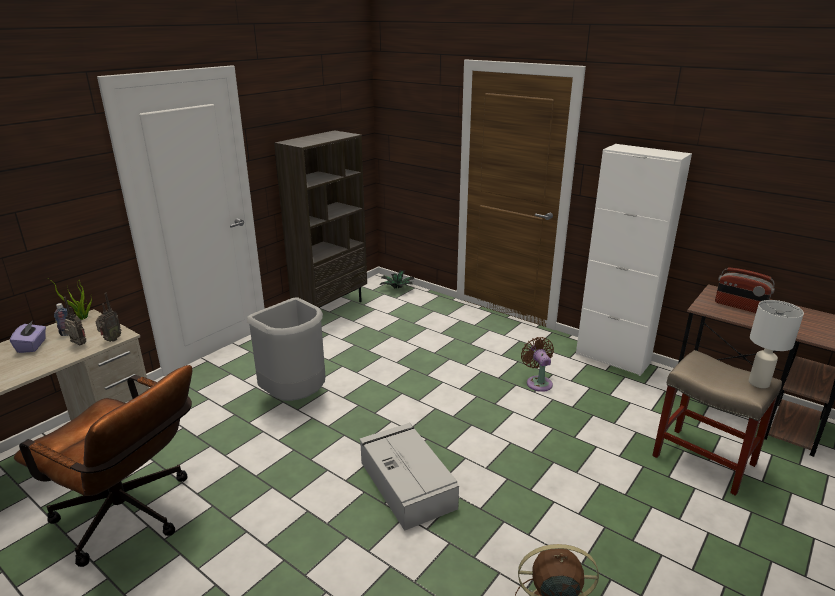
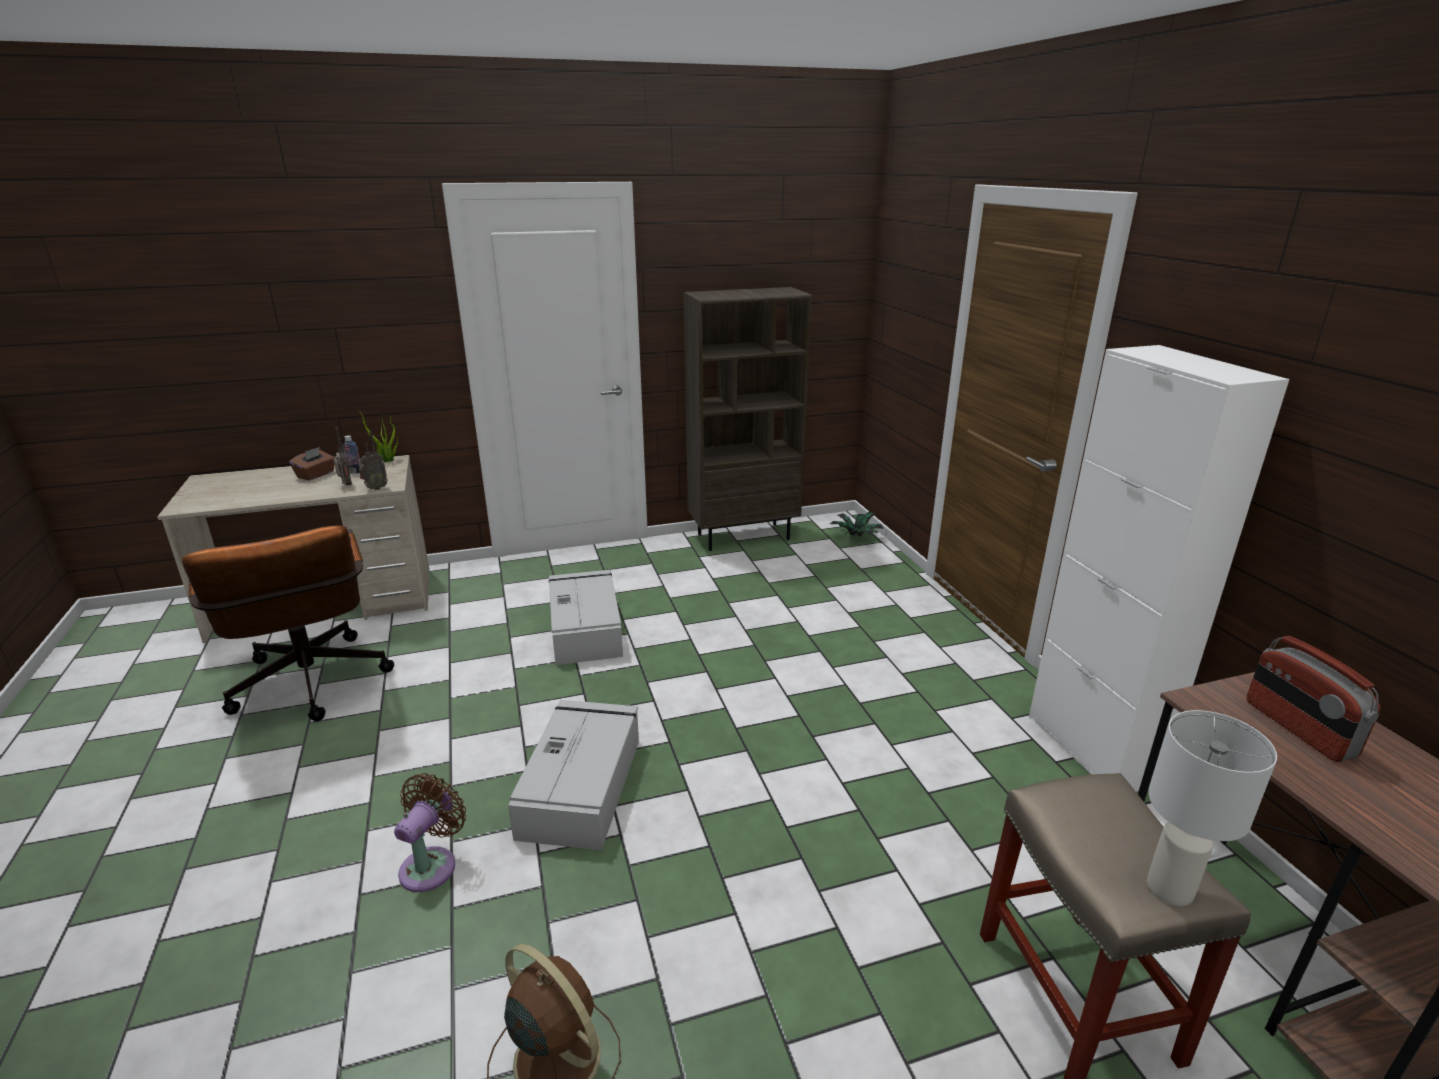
camera: 35 degrees right, 0 degrees up
(32, 346) = (316, 475): purple tissue box -> brown tissue box
(296, 397) = (585, 628): grey trash can -> grey storage box
(538, 382) = (914, 733): brown fan -> brown fan (432, 864)

